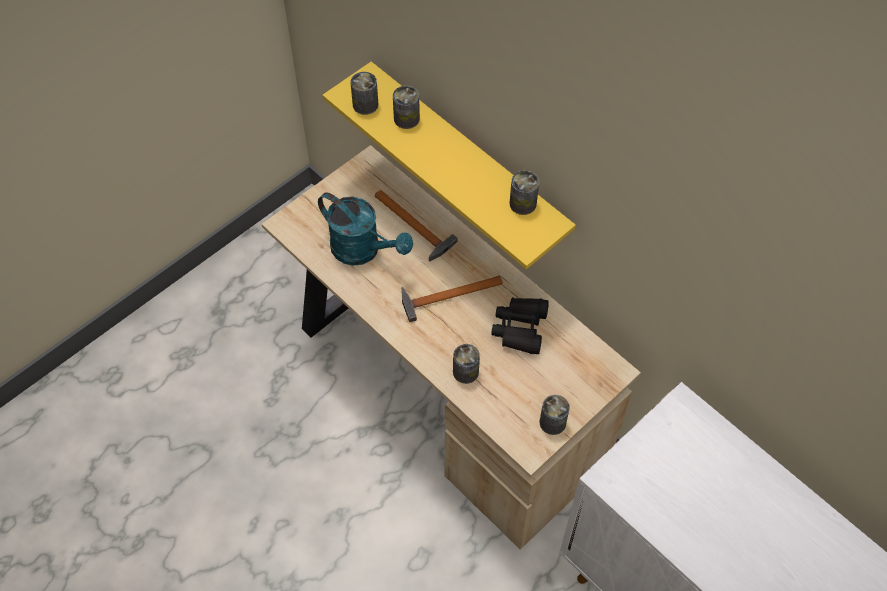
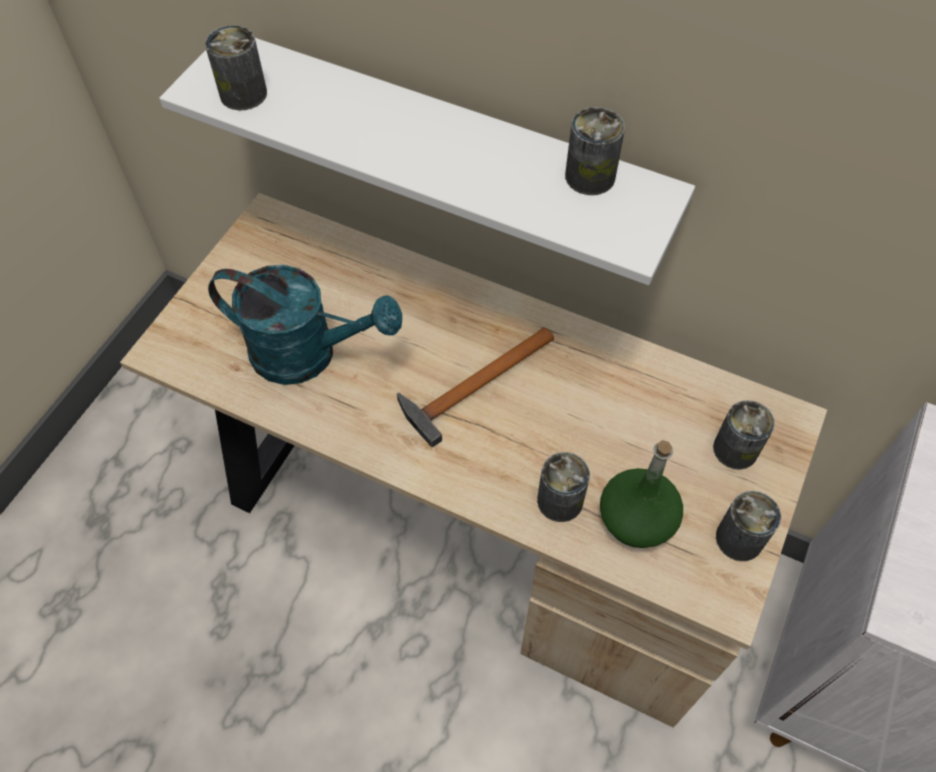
camera: 20 degrees left, 0 degrees up
(406, 119) = (325, 97): can -> can (735, 449)
(414, 227) = (377, 293): hammer -> none
(467, 160) = (447, 147): yellow shelf -> white shelf
(502, 394) = (637, 519): none -> green bottle
(520, 328) = (613, 400): black binoculars -> none

